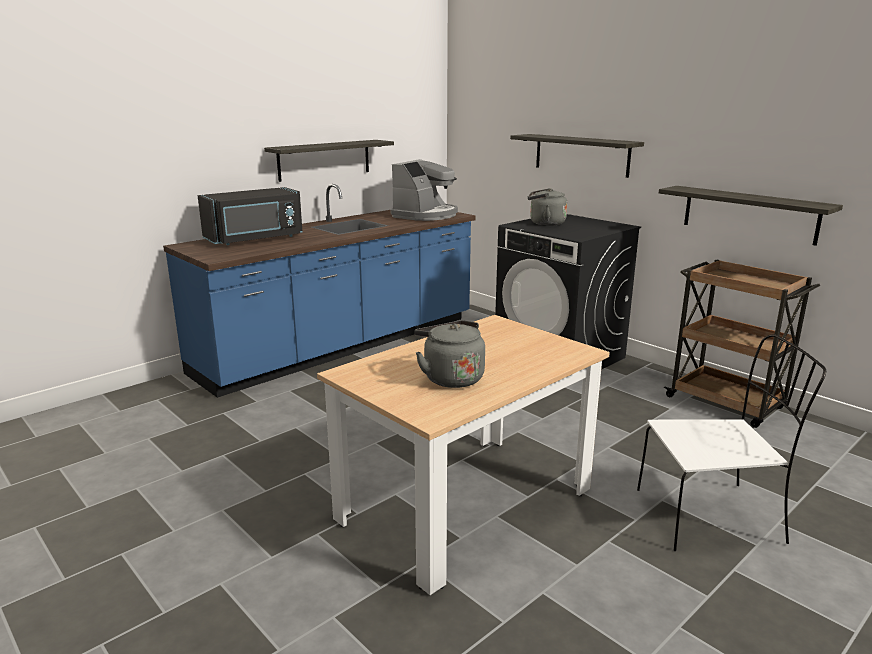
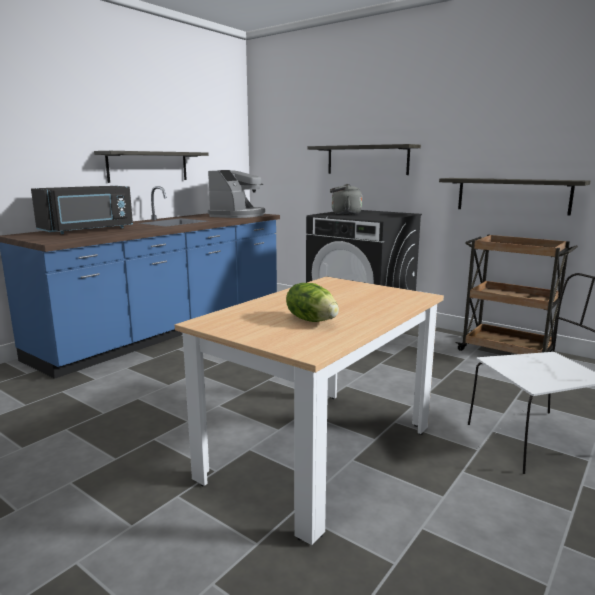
camera: 10 degrees left, 5 degrees down
(451, 377) = (312, 320): grey kettle -> lettuce

